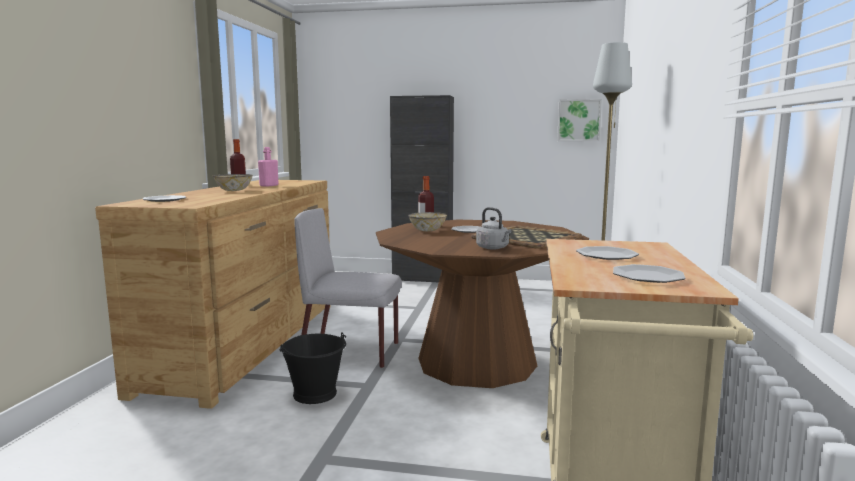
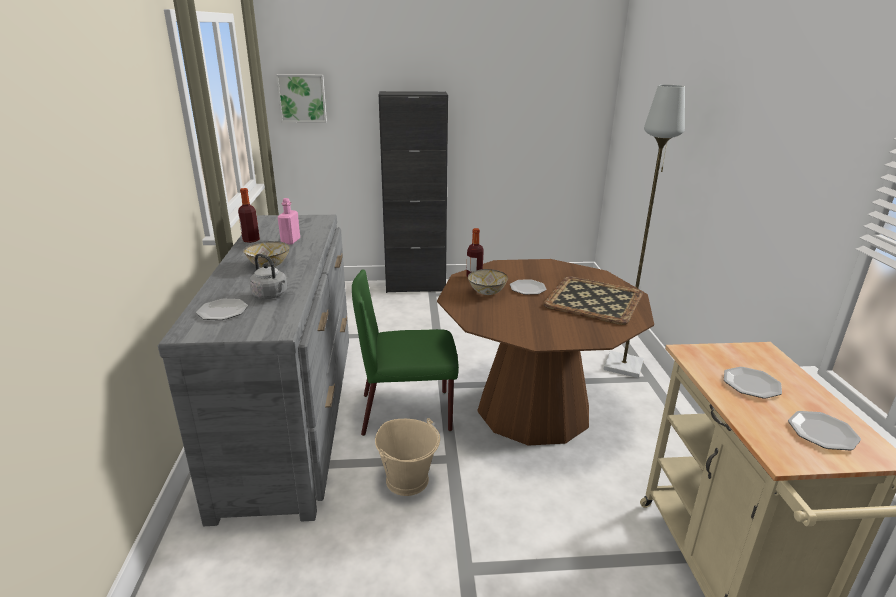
camera: 15 degrees left, 15 degrees up
(249, 343) = (292, 413): brown dresser -> grey dresser
(315, 394) = (408, 480): black bucket -> beige bucket
(351, 352) = (408, 412): grey chair -> green chair
(493, 248) = (582, 329): grey kettle -> grey kettle (271, 295)
(578, 120) = (575, 118): picture -> picture (302, 98)

